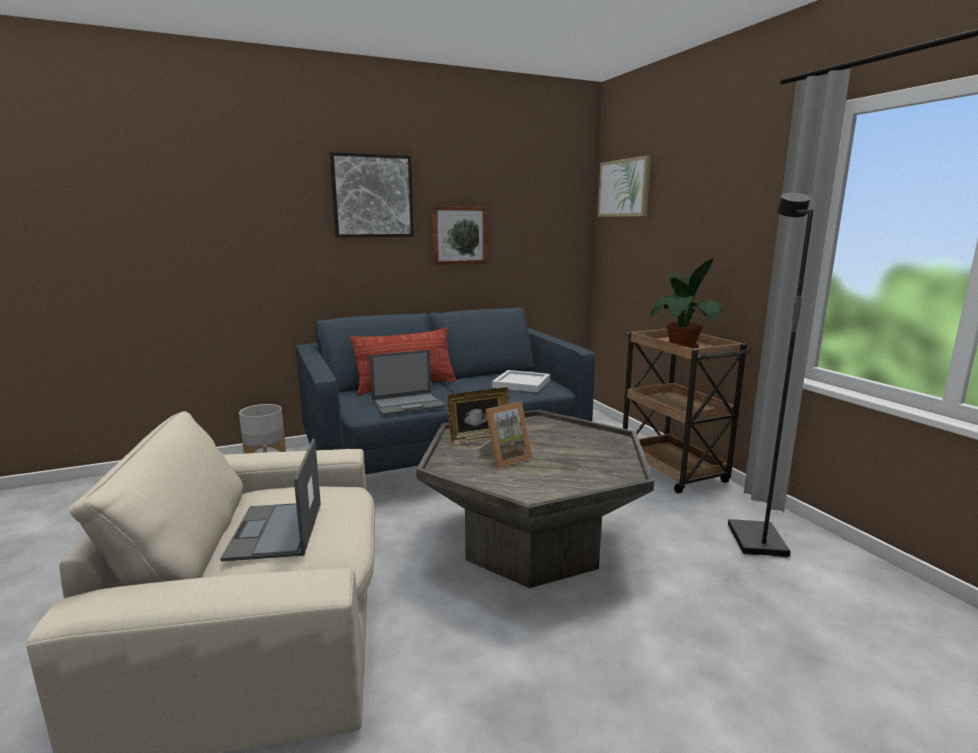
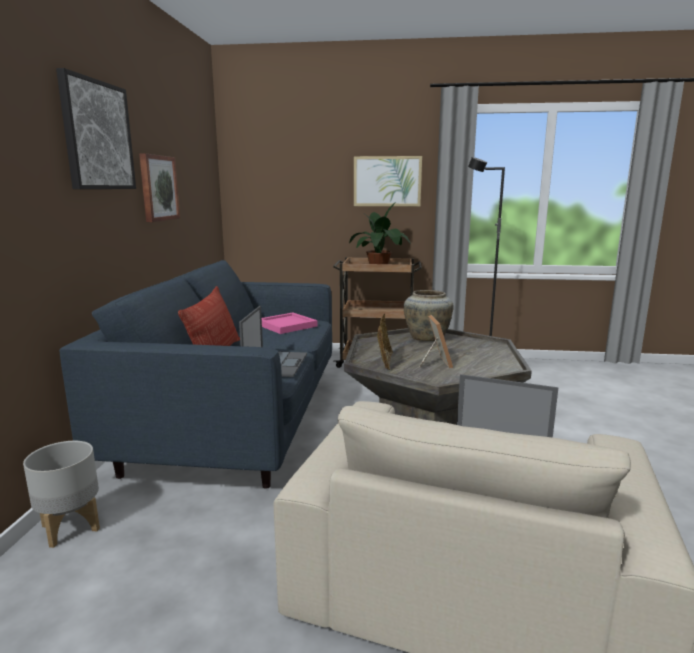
camera: 60 degrees left, 0 degrees up
(521, 383) = (286, 325): white tray -> pink tray
(594, 441) = (427, 338): none -> beige vase
(624, 188) = (260, 146): picture -> picture (387, 181)

